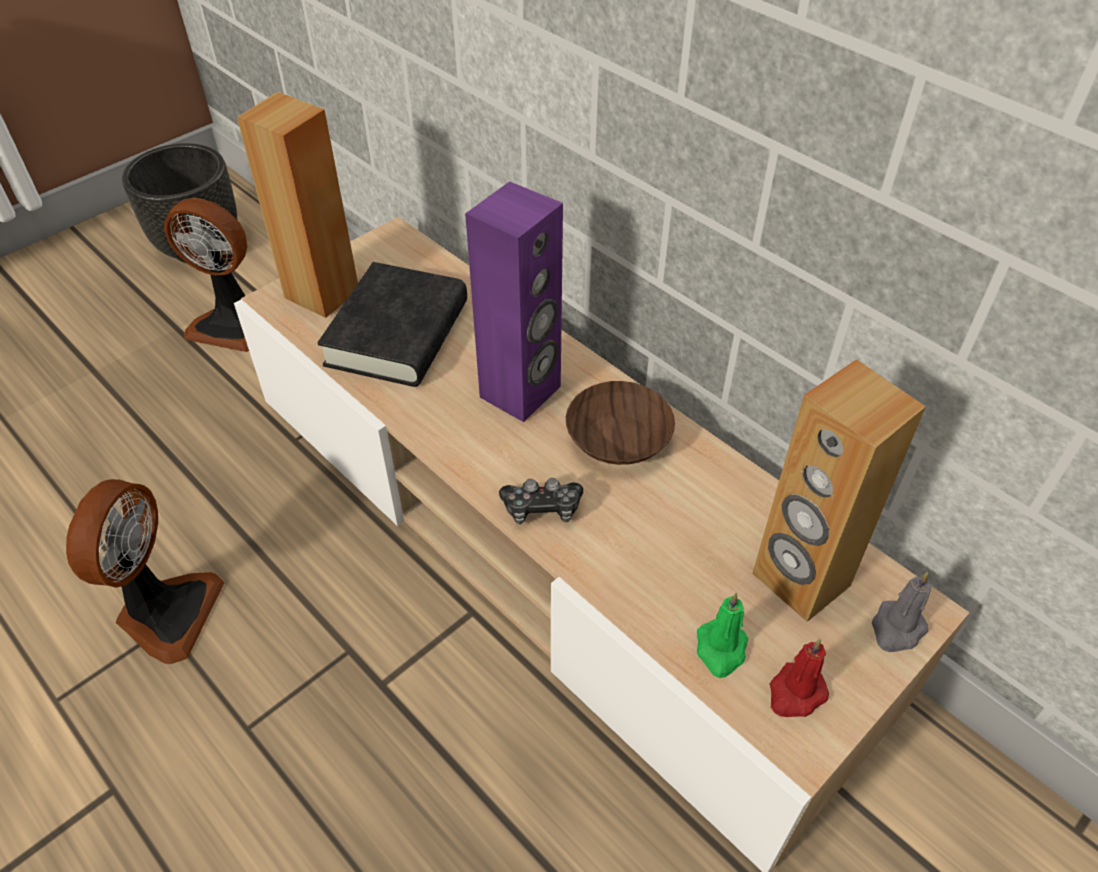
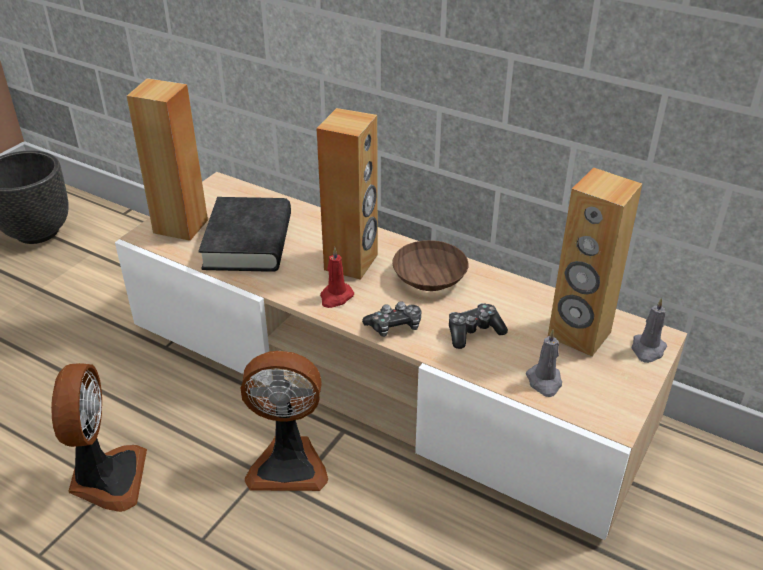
camera: 15 degrees left, 10 degrees down
(232, 324) = (85, 279): fan -> fan (288, 463)
(521, 392) = (352, 262): purple speaker -> brown speaker
(648, 542) = (474, 332): none -> game controller
(721, 650) = (544, 382): green candle -> grey candle
(795, 693) = (600, 396): red candle -> red candle (335, 297)

